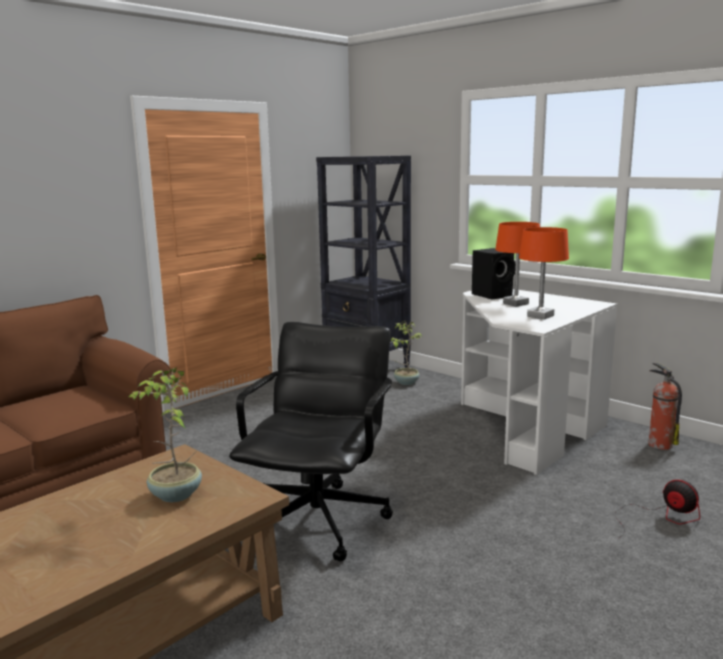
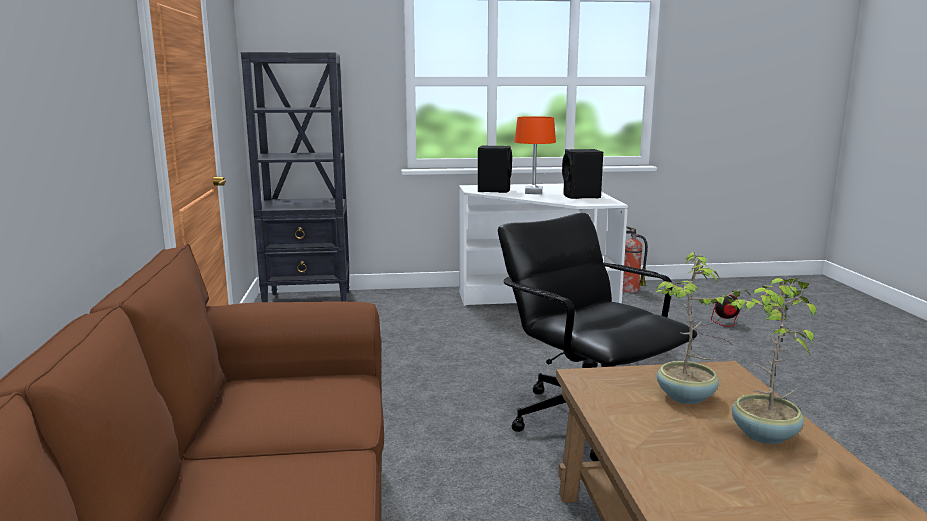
camera: 50 degrees left, 0 degrees up
(405, 382) = (379, 304): potted plant -> potted plant (763, 435)
(540, 316) = (581, 196): orange table lamp -> black speaker

